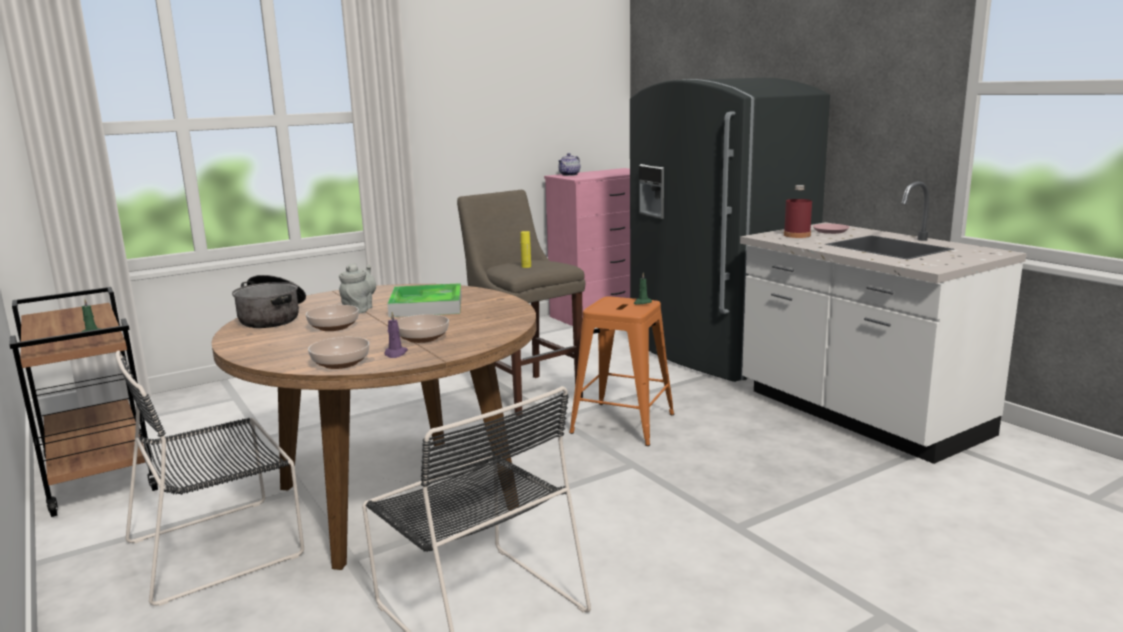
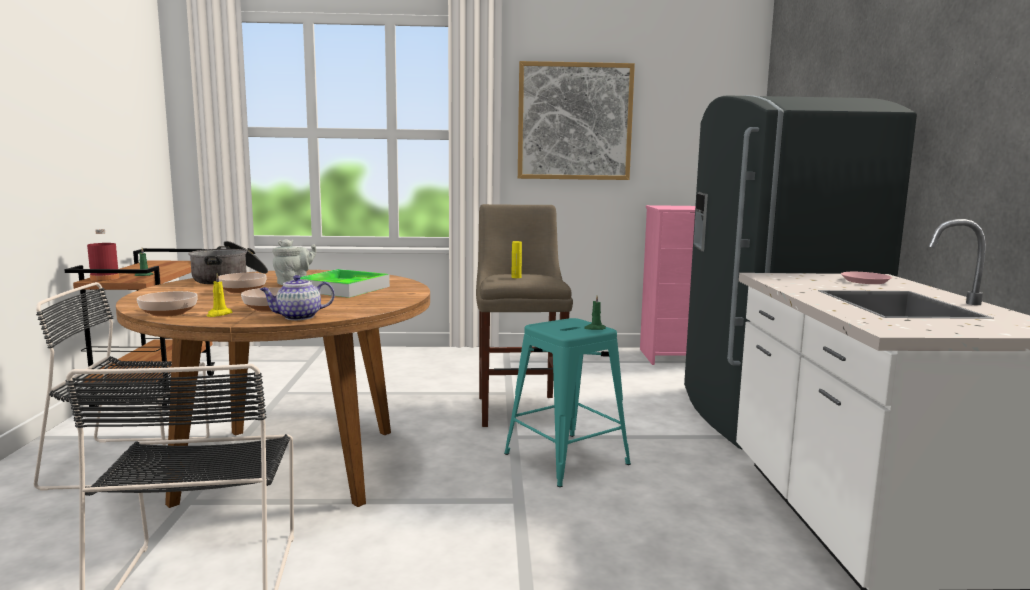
camera: 30 degrees right, 5 degrees down
(395, 354) = (218, 314): purple candle -> yellow candle
(471, 96) = (574, 121): none -> picture
(569, 175) = (669, 206): teapot -> teapot (298, 317)
(622, 423) = (566, 458): orange stool -> turquoise stool
(797, 235) = (808, 279): red bottle -> red bottle (105, 278)

